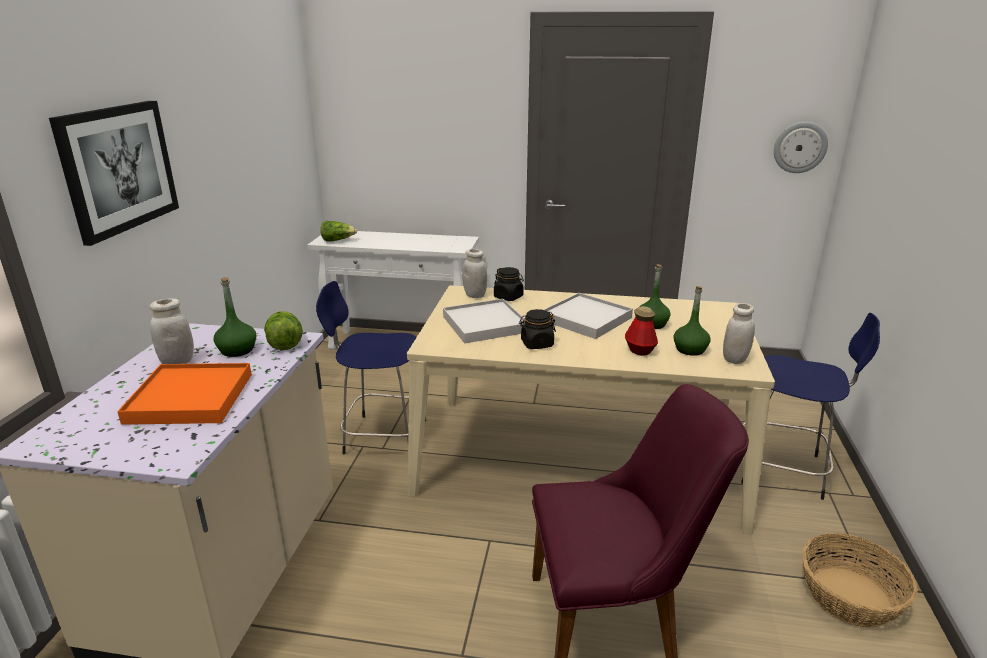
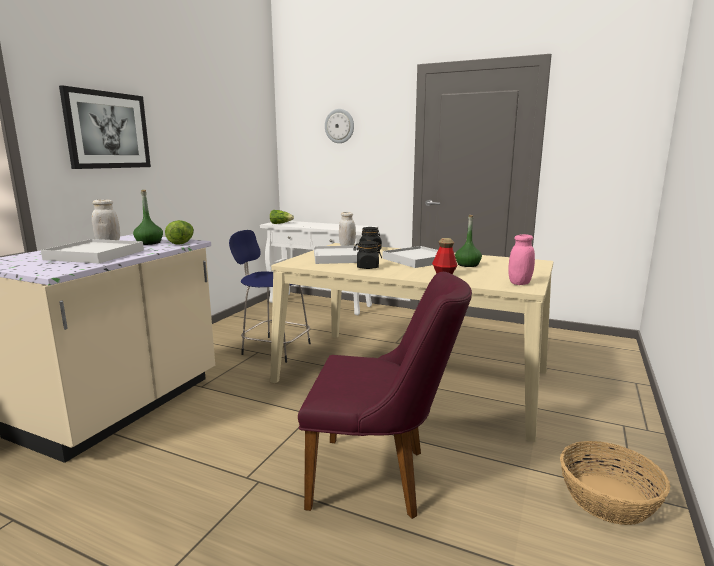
camera: 15 degrees right, 10 degrees down
(190, 398) = (95, 255): orange tray -> white tray
(690, 349) = (486, 277): green bottle -> none
(735, 359) = (519, 283): white jar -> pink jar
(784, 470) = (587, 405): blue stool -> none
(800, 147) = (627, 155): wall clock -> wall clock (339, 126)

